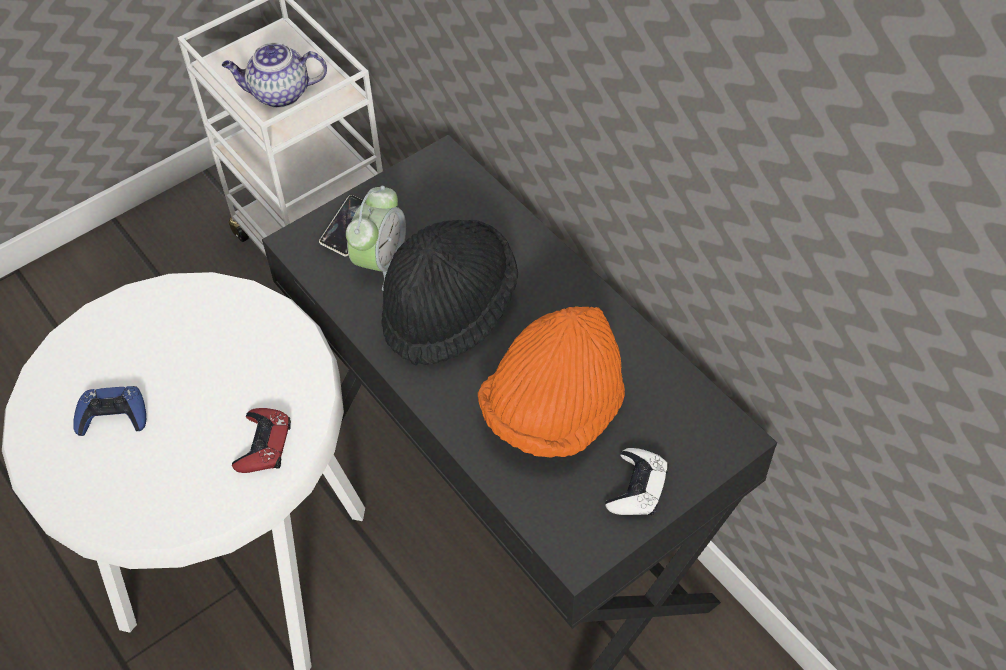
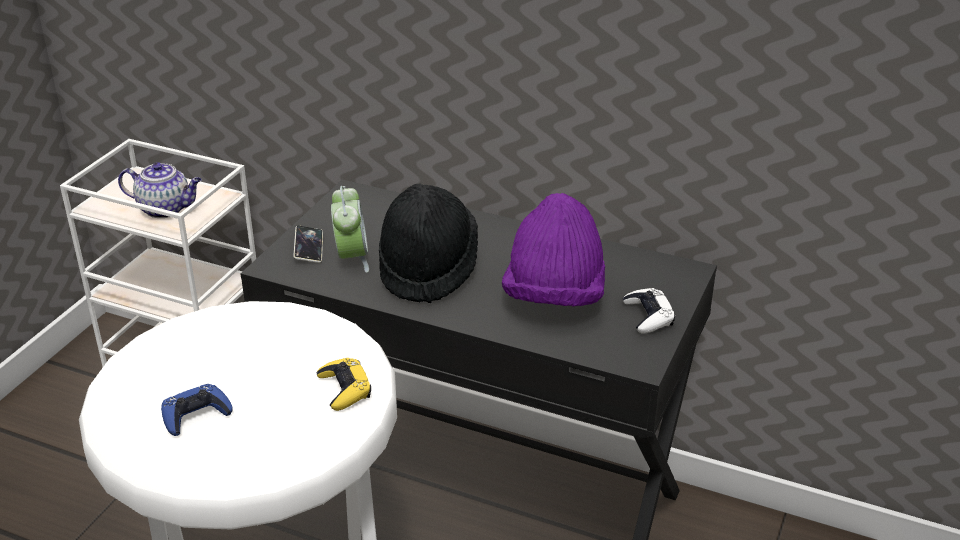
camera: 30 degrees left, 20 degrees down
(264, 445) = (345, 389): red game controller -> yellow game controller
(279, 94) = (166, 209): teapot -> teapot turned 135 degrees counterclockwise
(553, 411) = (554, 296): orange hat -> purple hat

